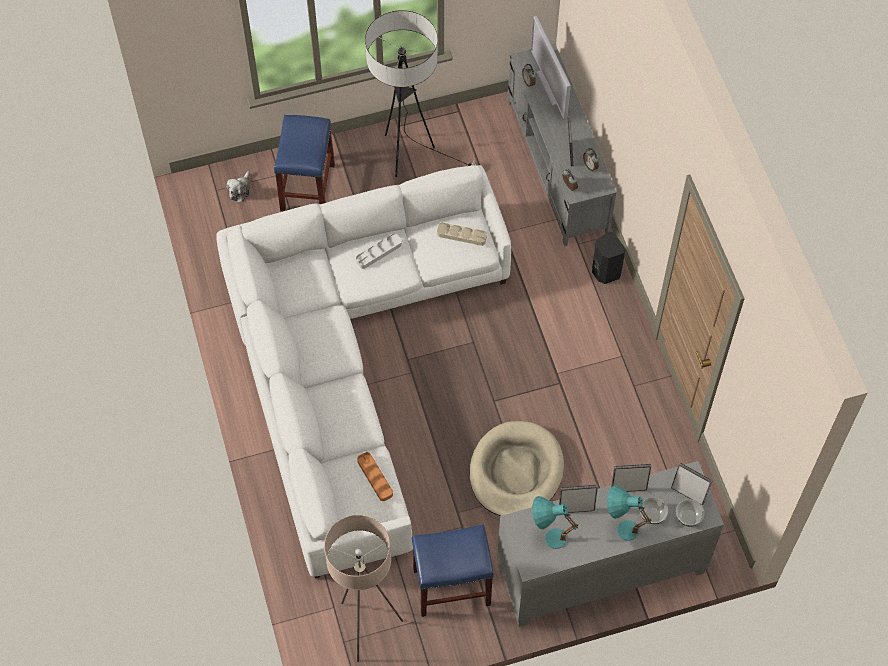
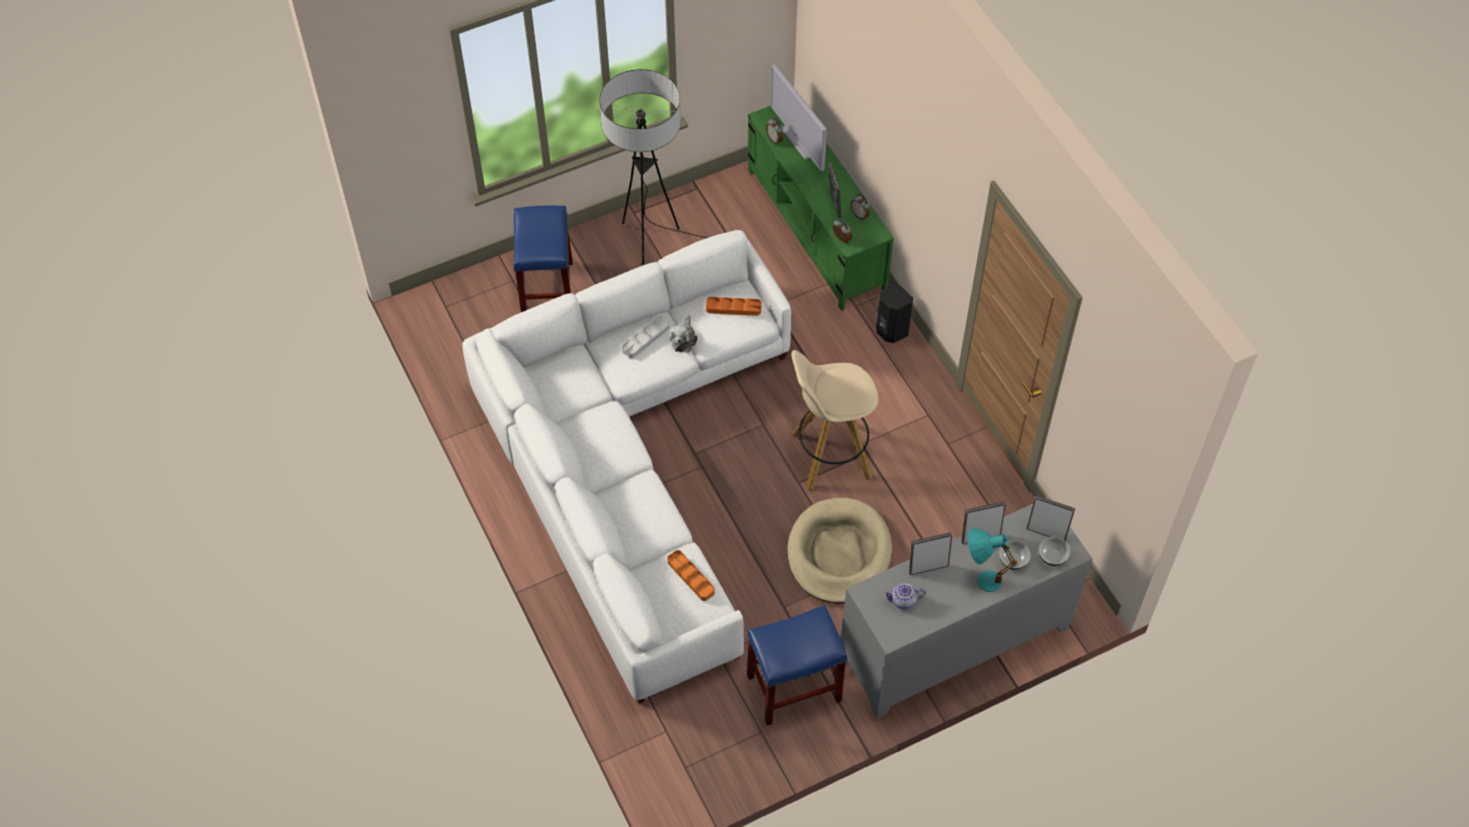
camera: 10 degrees left, 5 degrees down
(240, 190) = (472, 303): plush toy -> plush toy (683, 339)
(367, 628) = (708, 747): beige floor lamp -> none
(461, 235) = (733, 308): beige tray -> orange tray
(526, 380) = (829, 456): none -> beige stool
(547, 536) = (903, 601): turquoise table lamp -> teapot
(557, 166) = (816, 230): grey tv stand -> green tv stand

